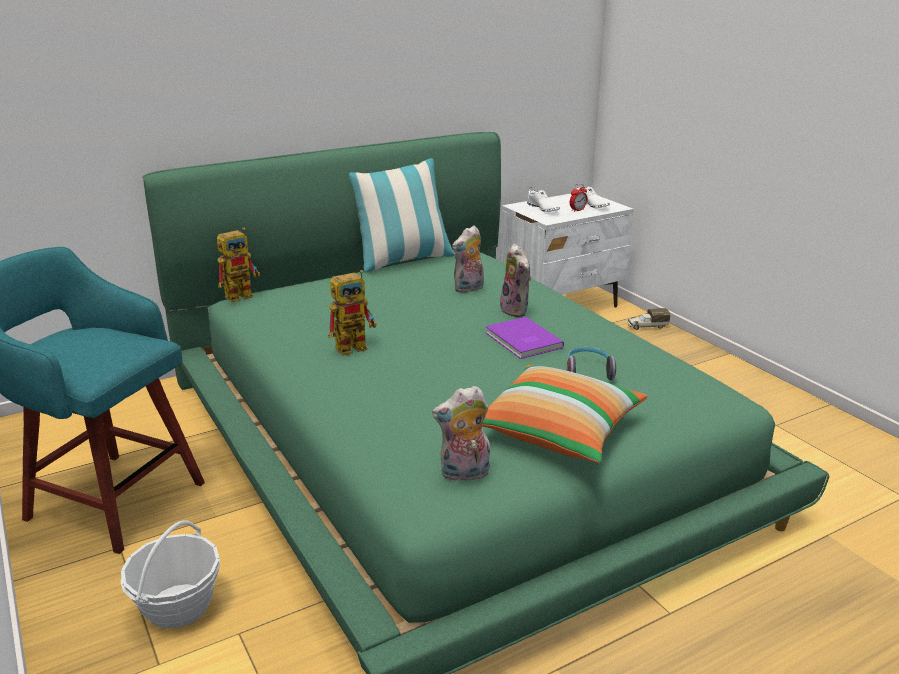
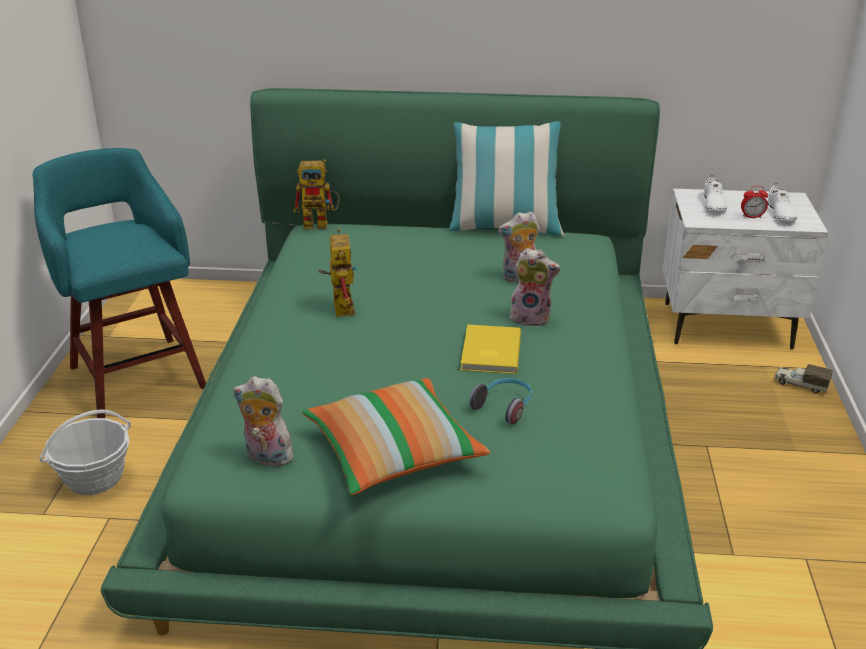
camera: 35 degrees right, 5 degrees up
(356, 345) = (340, 305): toy robot -> toy robot turned 105 degrees counterclockwise
(516, 310) = (531, 318): plush toy -> plush toy turned 90 degrees counterclockwise
(522, 341) = (489, 352): purple book -> yellow book

